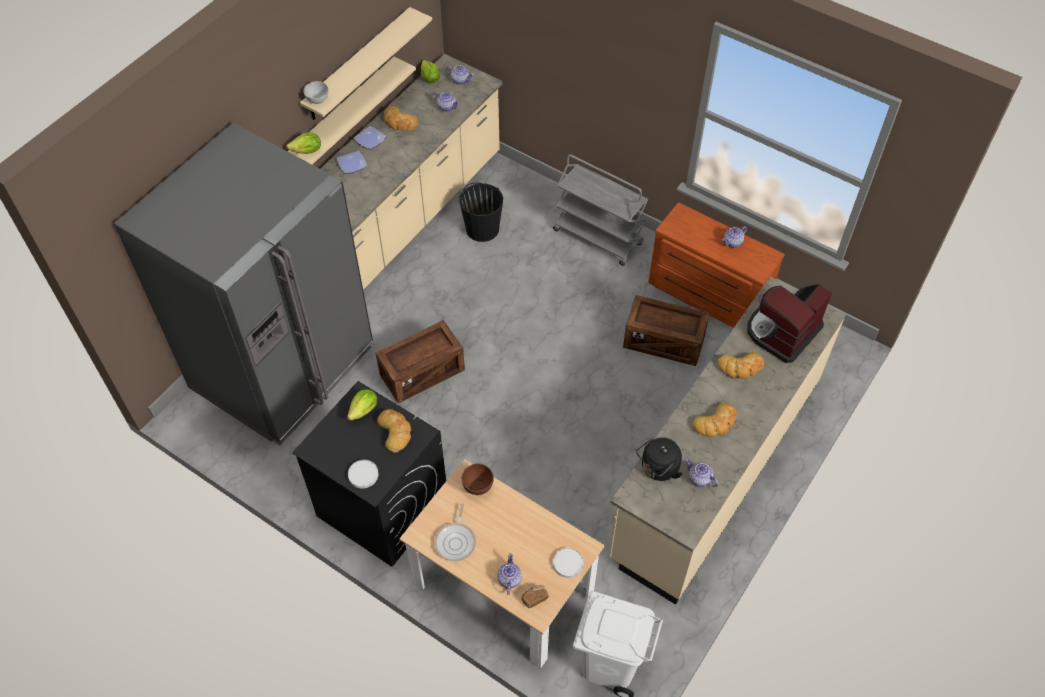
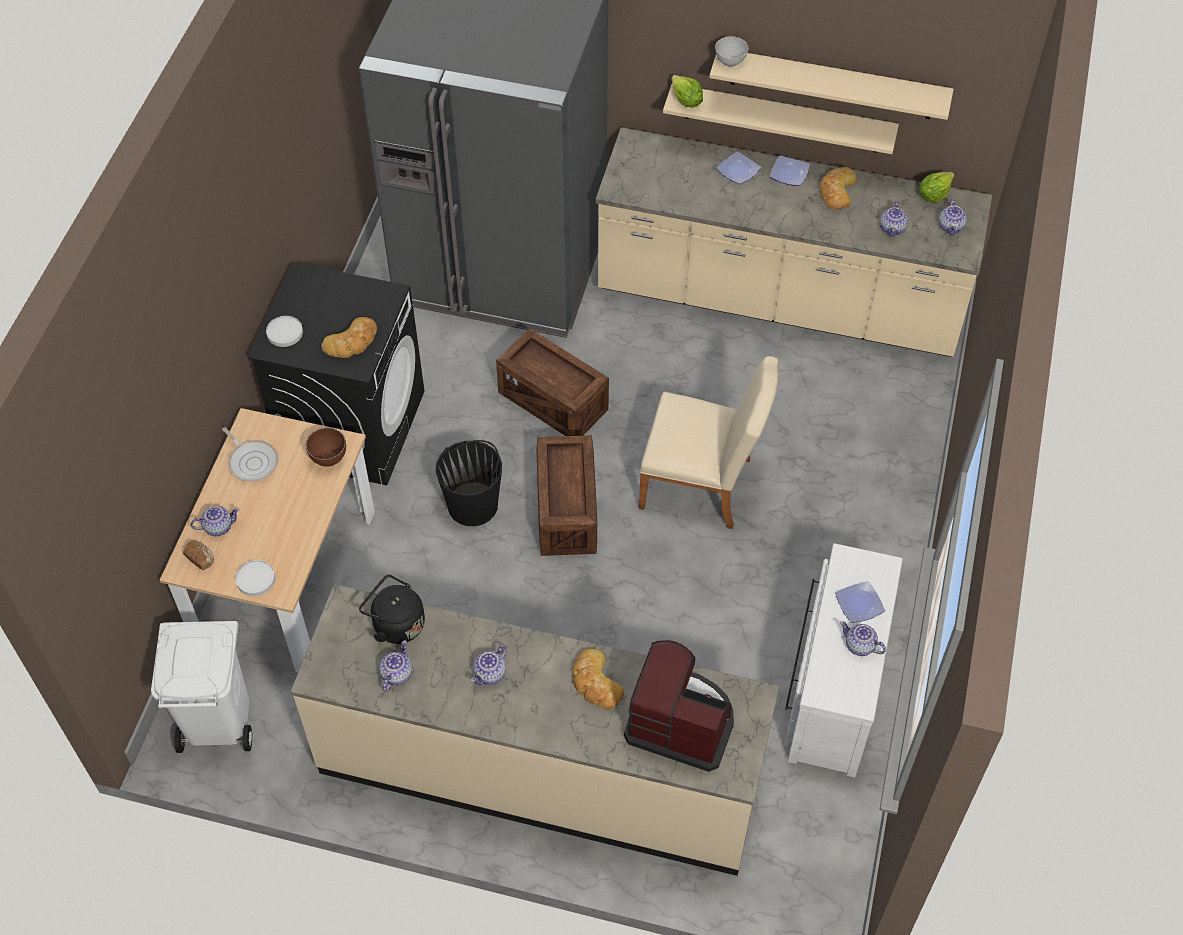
camera: 70 degrees right, 0 degrees up
(364, 410) = (370, 304): lettuce -> none
(456, 541) = (252, 461): frying pan -> frying pan turned 120 degrees counterclockwise
(482, 228) = (812, 389): black bucket -> black bucket (473, 504)
(531, 310) = (703, 485): none -> beige chair
(598, 237) = (870, 526): grey cart -> none
(663, 342) = (723, 655): crate -> crate (566, 510)
(703, 232) = (859, 603): none -> plate
(706, 296) = (831, 689): brown dresser -> white dresser
(716, 423) = (490, 673): bread -> teapot

